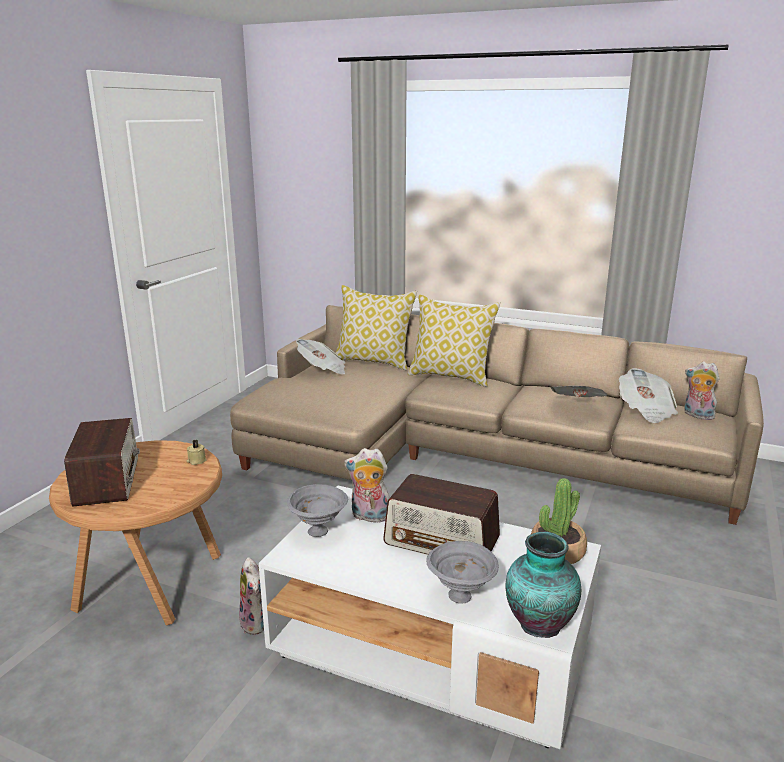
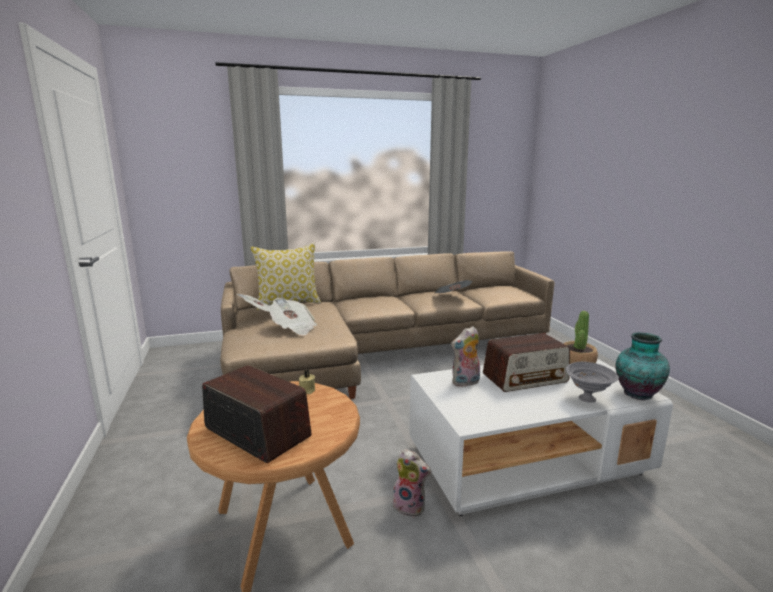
camera: 40 degrees left, 5 degrees down
(319, 531) = (455, 402): grey bowl -> none
(451, 376) = (356, 299): pillow -> none
(645, 410) = (484, 291): newspaper -> newspaper (293, 328)
(697, 416) = (506, 288): plush toy -> none

